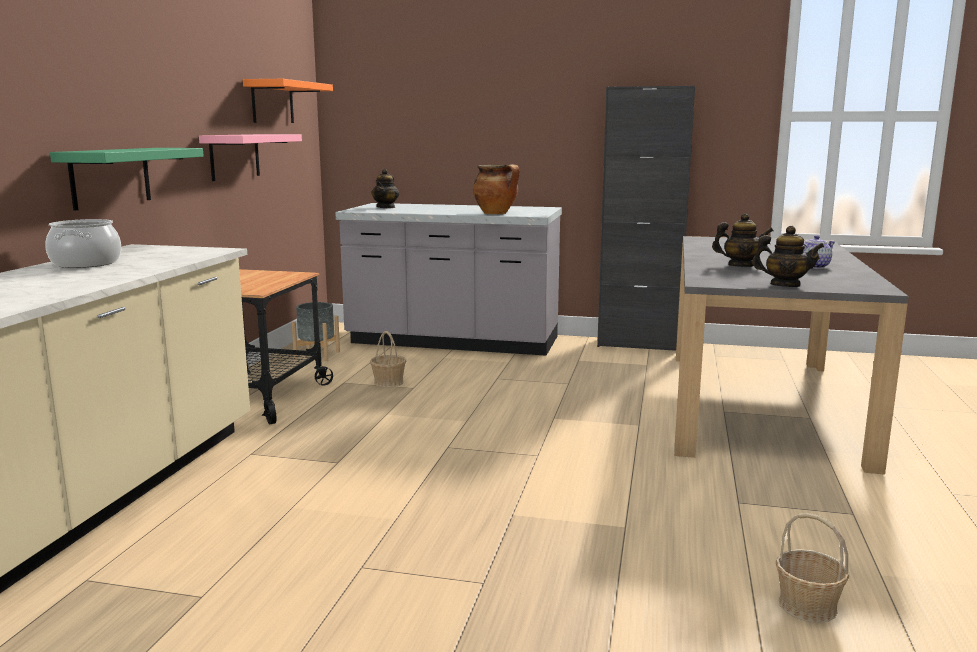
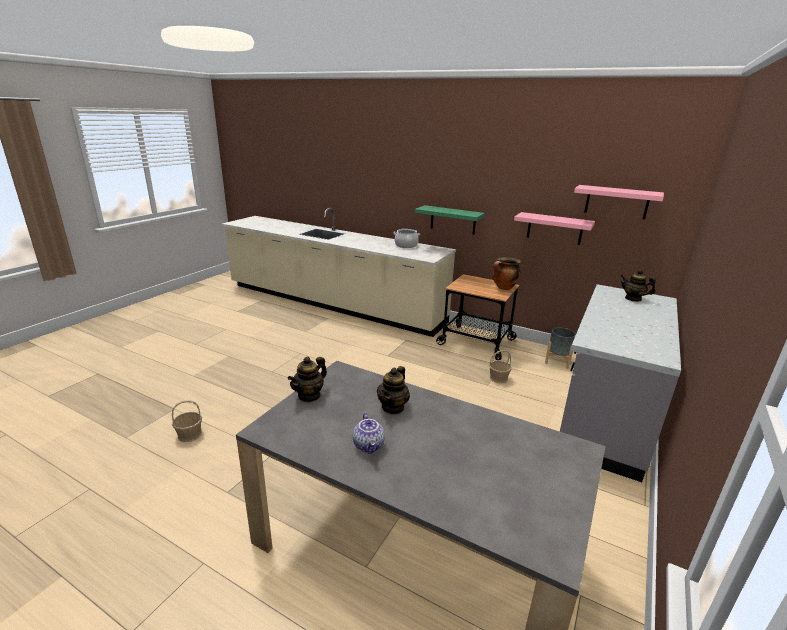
camera: 105 degrees right, 10 degrees up
(272, 102) = (616, 202): orange shelf -> pink shelf
(496, 213) = (595, 329): cooking pot -> cooking pot (504, 288)
(638, 344) = (621, 538): black cabinet -> none

